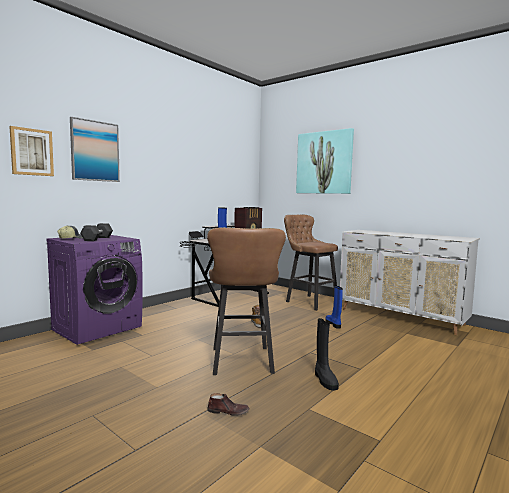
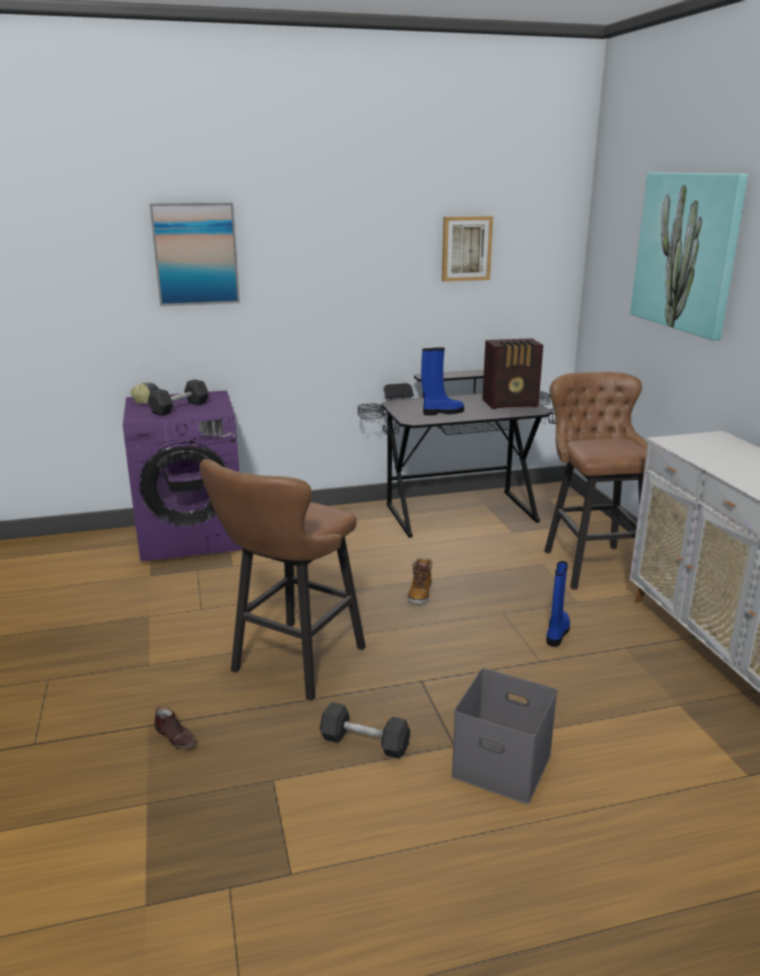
camera: 35 degrees right, 15 degrees up
(31, 152) = (96, 269): picture -> picture (466, 248)
(324, 380) = (365, 743): black boot -> grey dumbbell
(387, 368) = (504, 764): none -> grey storage box

